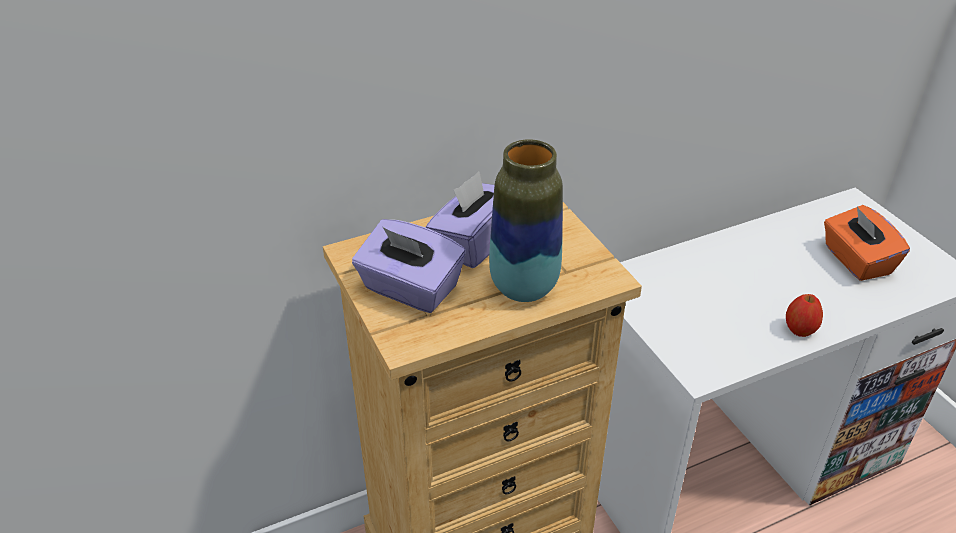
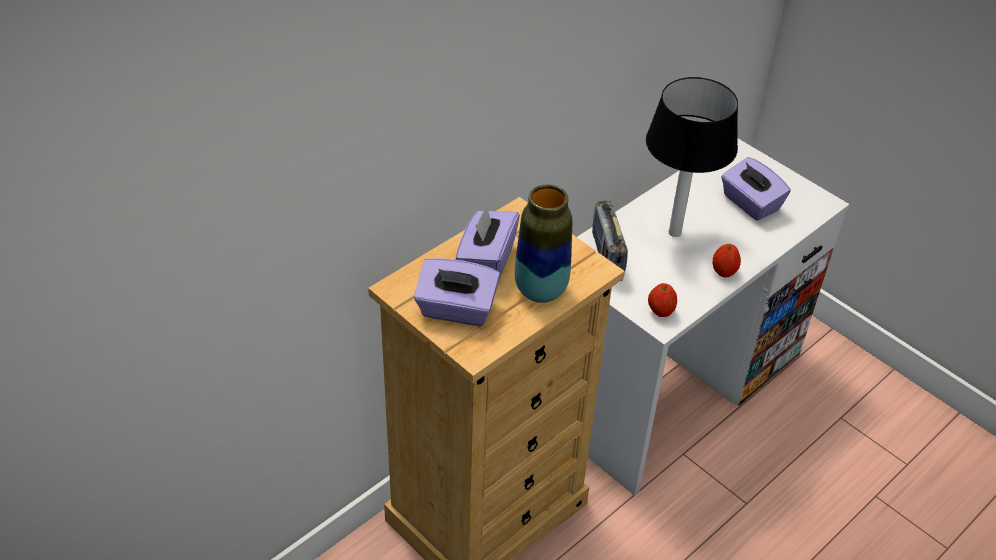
camera: 20 degrees left, 5 degrees up
(657, 286) = (606, 257): none -> radio
(703, 359) = (660, 311): none -> apple
(749, 275) = (674, 233): none -> table lamp
(856, 261) = (750, 203): orange tissue box -> purple tissue box

